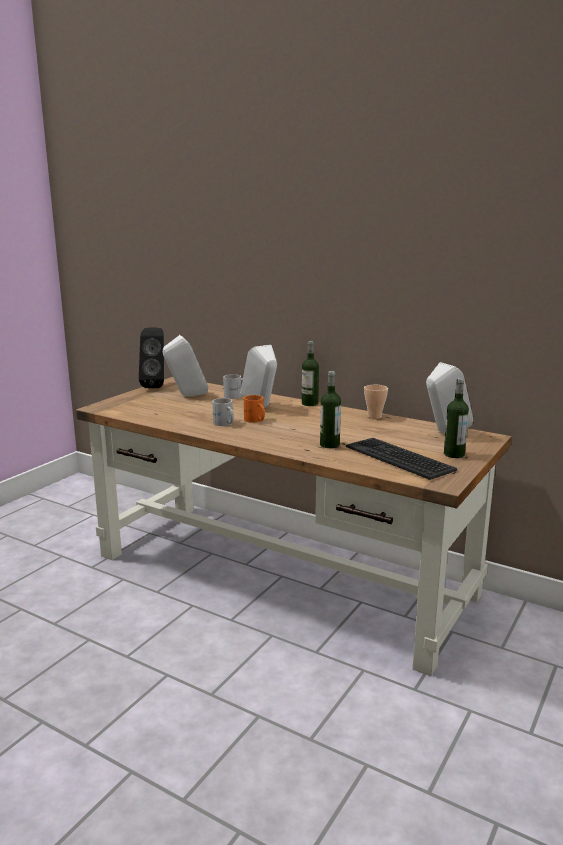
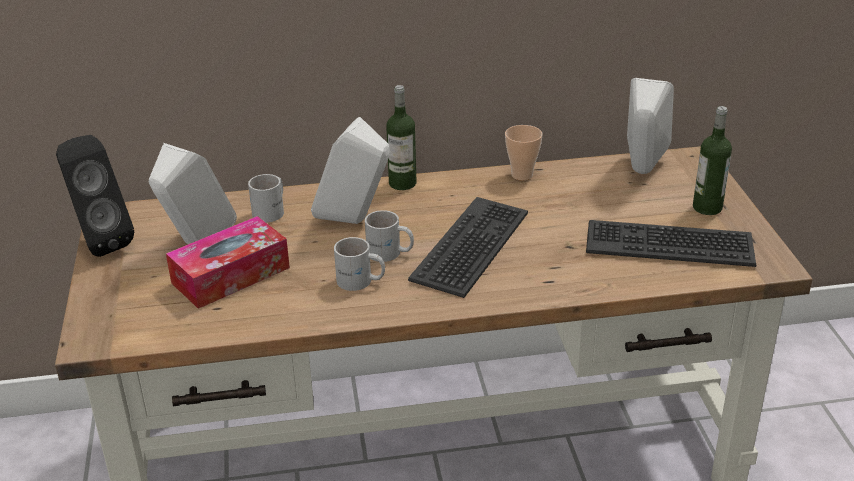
camera: 40 degrees left, 15 degrees up
(180, 407) = (231, 275): none -> tissue box
(255, 420) = (389, 253): orange mug -> white mug
(296, 429) = (472, 247): none -> keyboard
(329, 445) = (559, 258): bottle -> none

